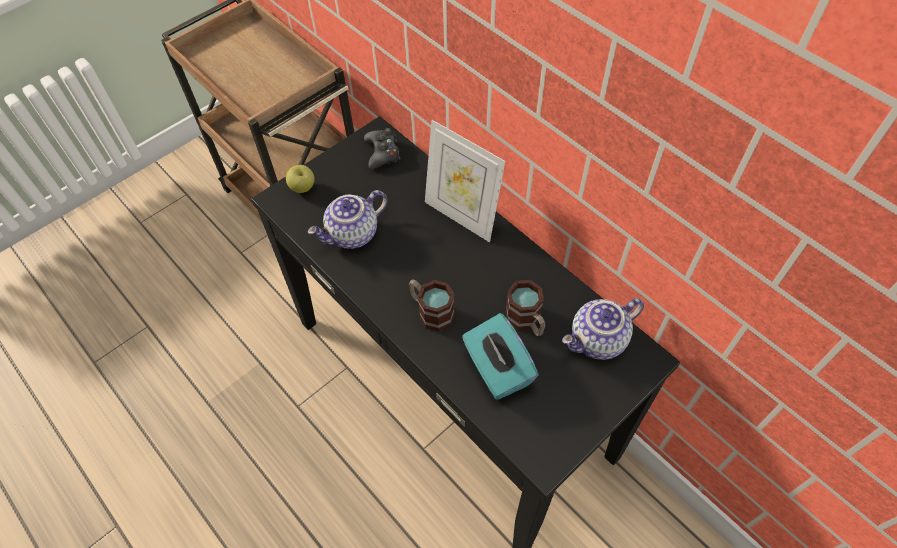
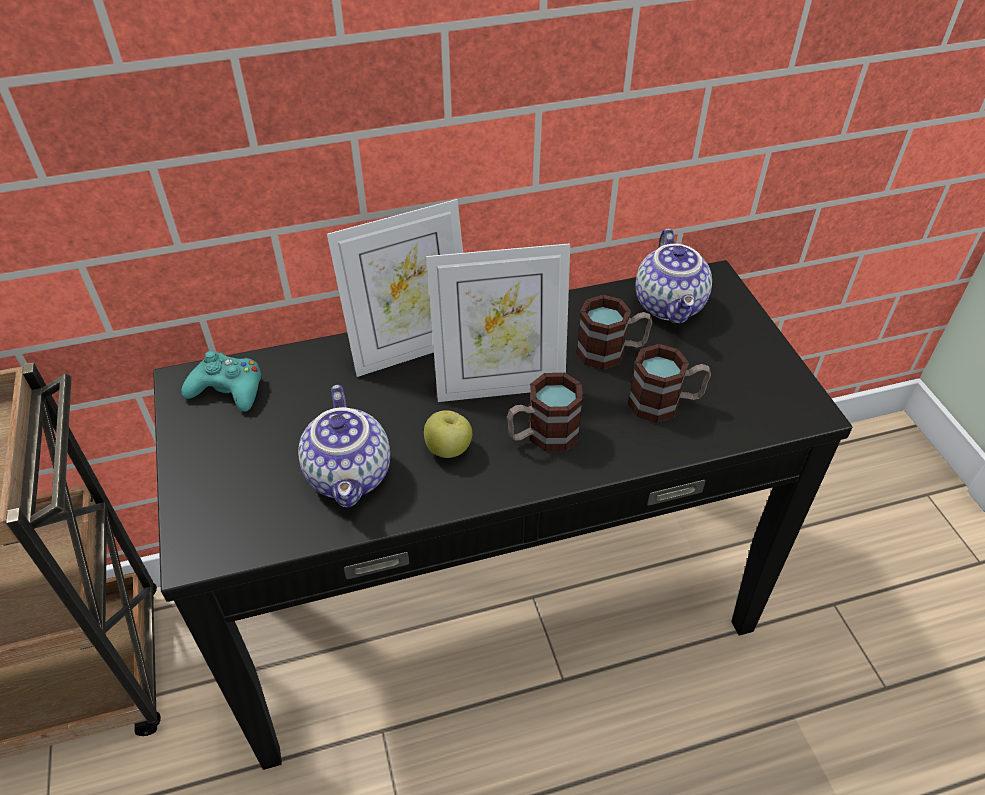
camera: 65 degrees left, 10 degrees down
(303, 188) = (206, 508): apple -> apple (448, 449)
(382, 153) = (228, 389): black game controller -> turquoise game controller
(459, 273) = (499, 385): none -> picture frame
(497, 369) = (665, 403): turquoise tissue box -> mug

